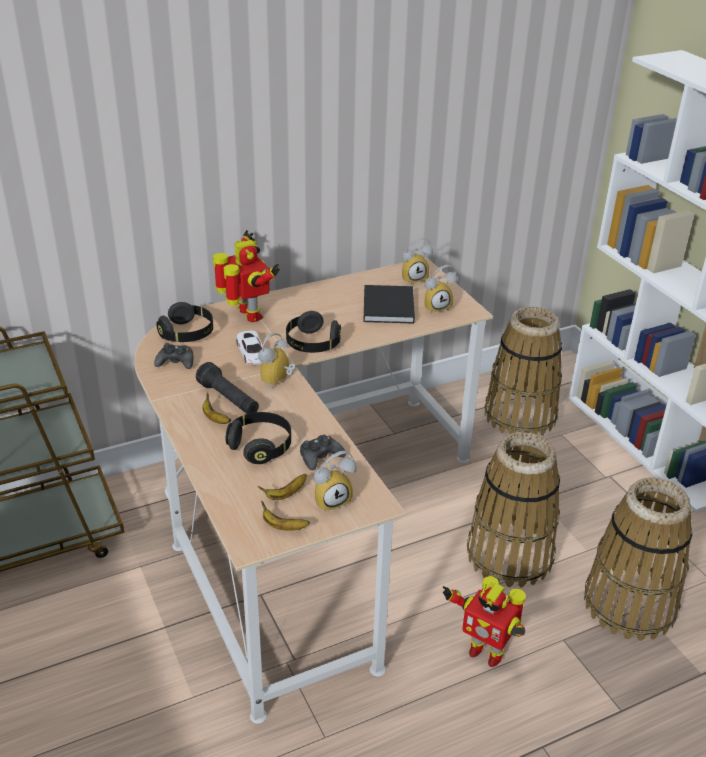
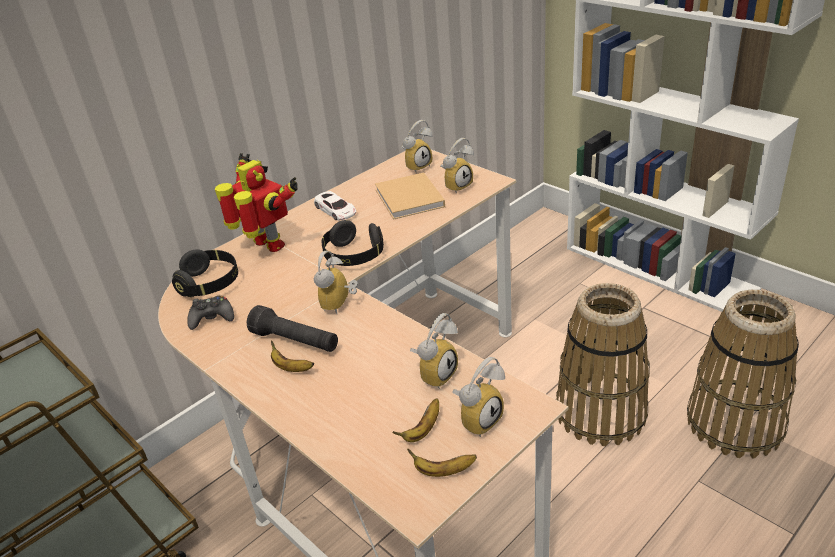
camera: 15 degrees left, 0 degrees up
(252, 352) = (293, 282): white toy car -> white toy car (335, 210)
(261, 447) = (362, 383): black headphones -> none
(320, 457) = (435, 373): black game controller -> alarm clock
(388, 308) = (410, 199): black book -> beige book
(485, 652) = (635, 521): toy robot -> none
(520, 416) = (534, 277): basket -> none

